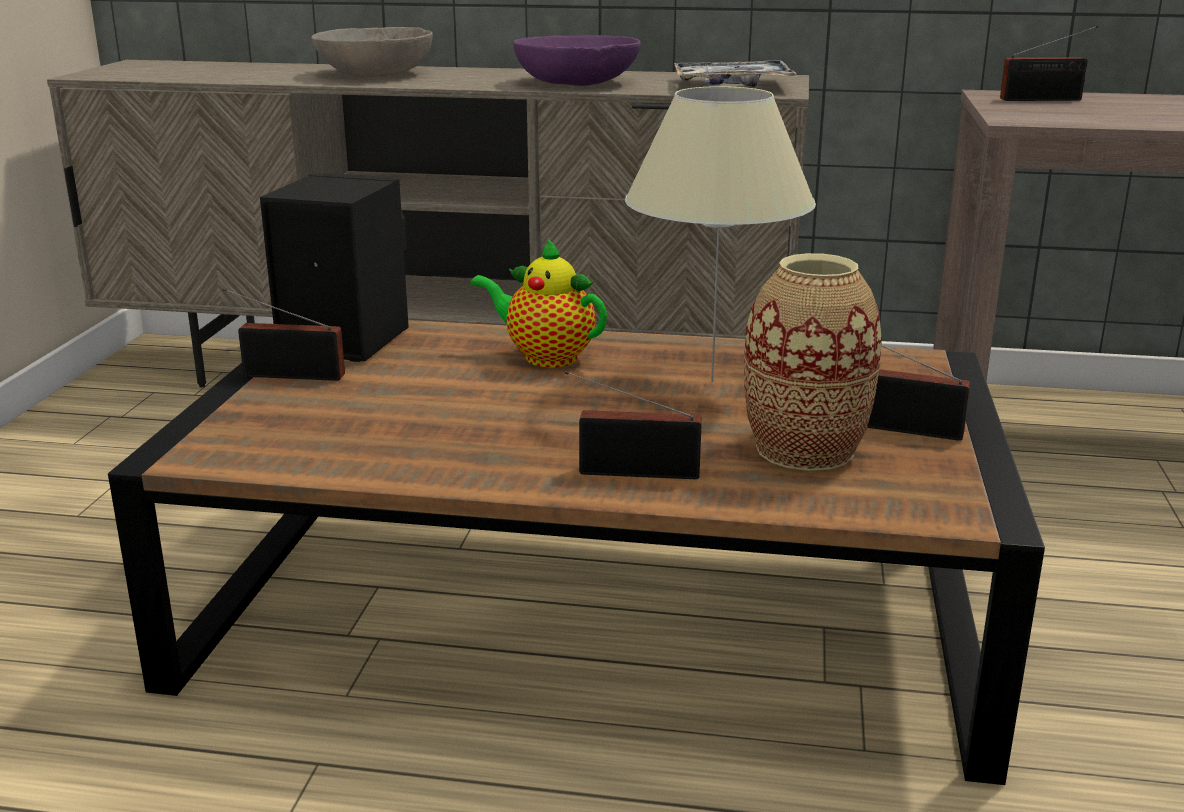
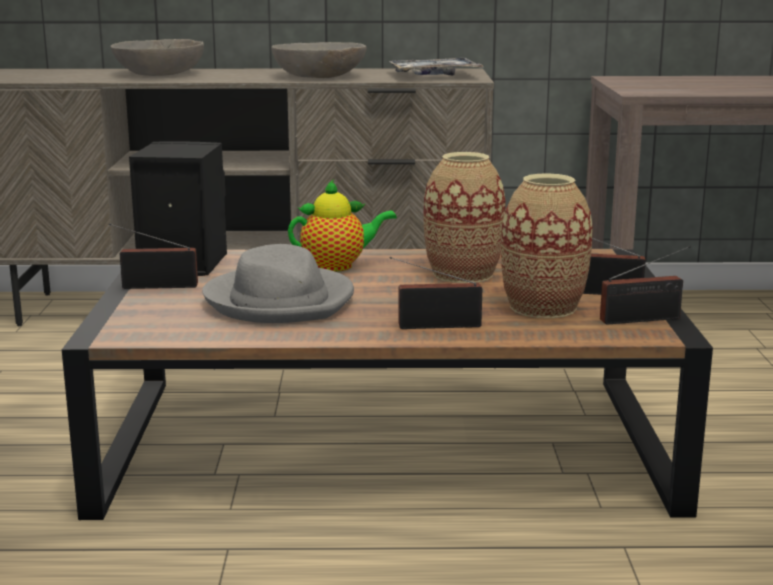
camera: 10 degrees left, 5 degrees down
(438, 411) = (280, 301): none -> grey hat
(545, 357) = (338, 266): teapot -> teapot turned 150 degrees clockwise
(577, 83) = (320, 76): purple bowl -> grey bowl
(711, 381) = (462, 274): beige table lamp -> vase
(1045, 99) = (651, 80): radio -> radio (644, 319)

